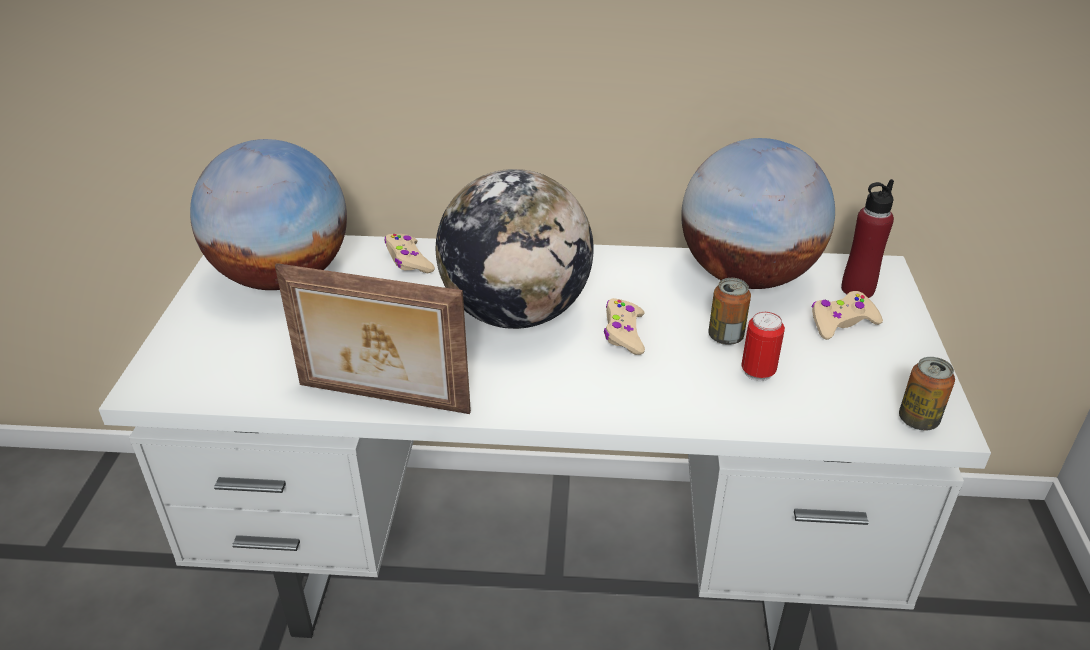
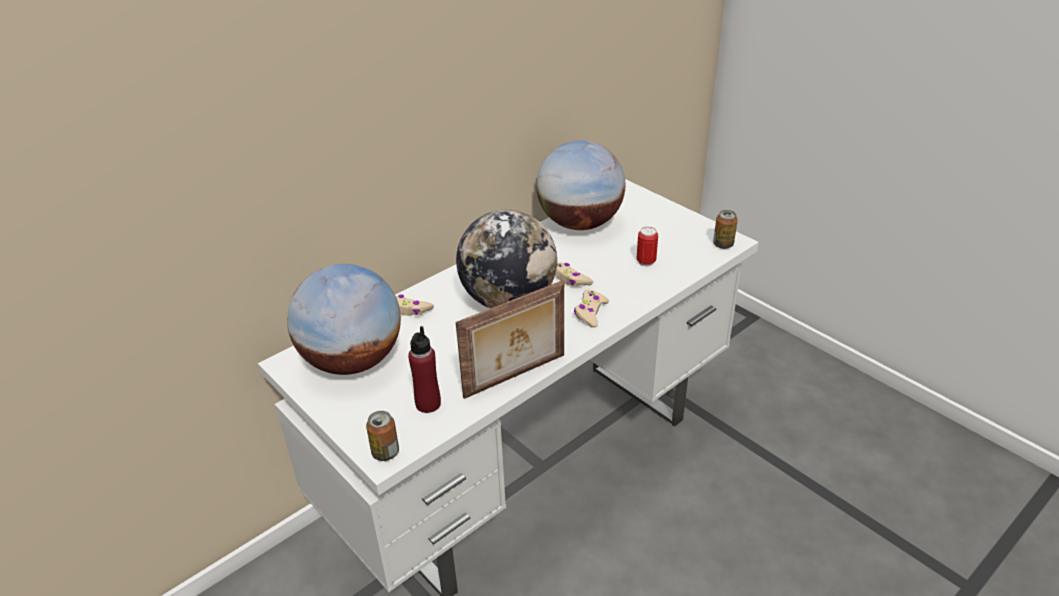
camera: 45 degrees left, 0 degrees up
(725, 336) = (612, 255): can -> can (385, 452)
(841, 322) = (645, 222): beige game controller -> beige game controller (590, 312)
(857, 289) = (630, 204): red bottle -> red bottle (428, 404)

